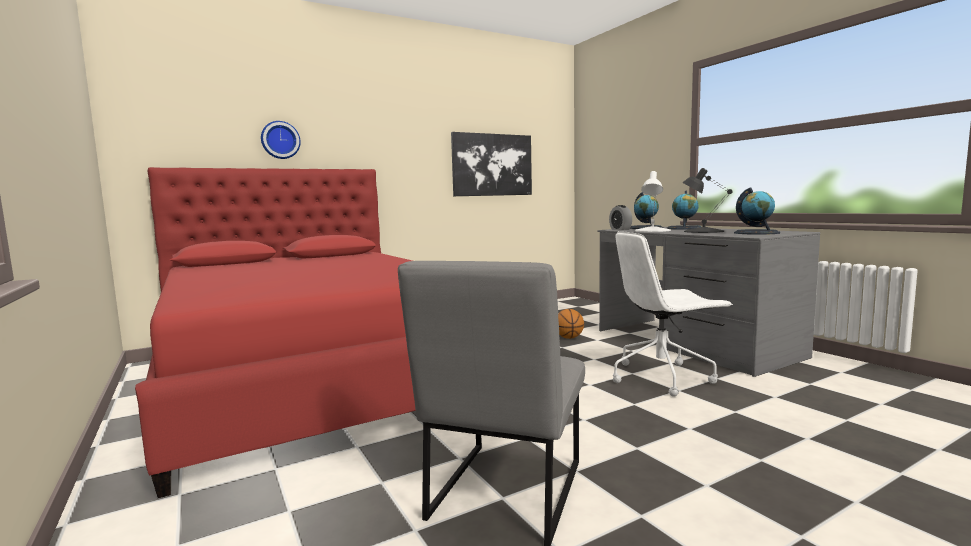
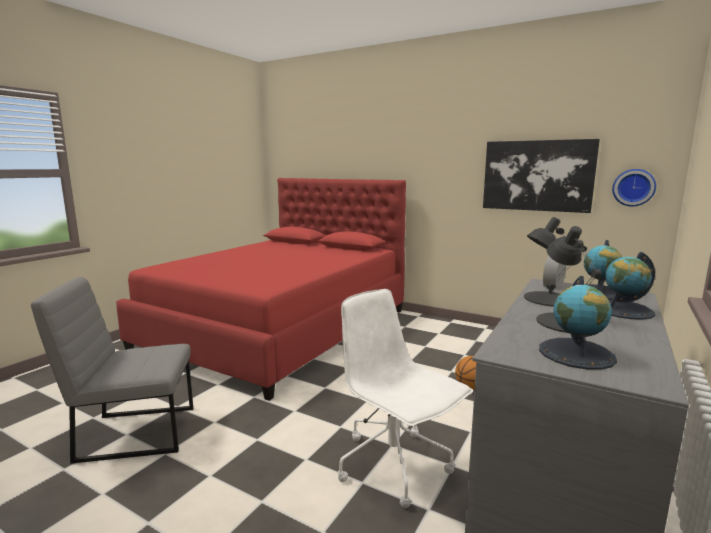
camera: 60 degrees right, 5 degrees up
(280, 140) = (346, 157): wall clock -> wall clock (633, 187)
(652, 230) = (548, 299): white table lamp -> black table lamp

